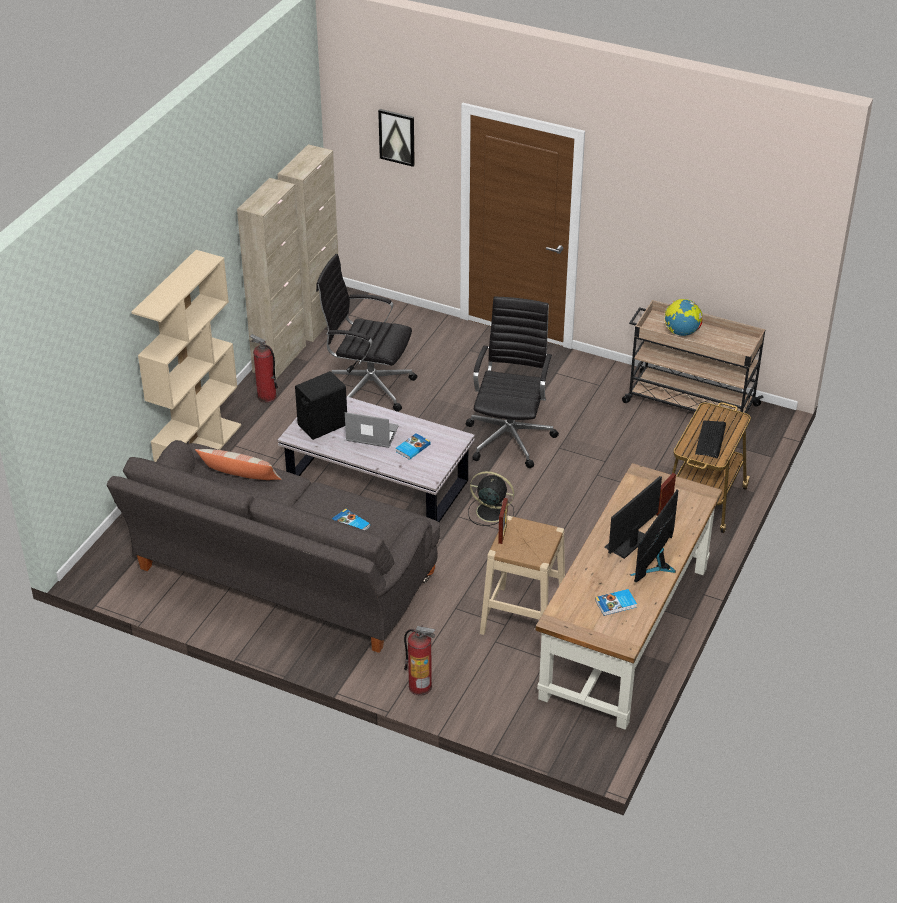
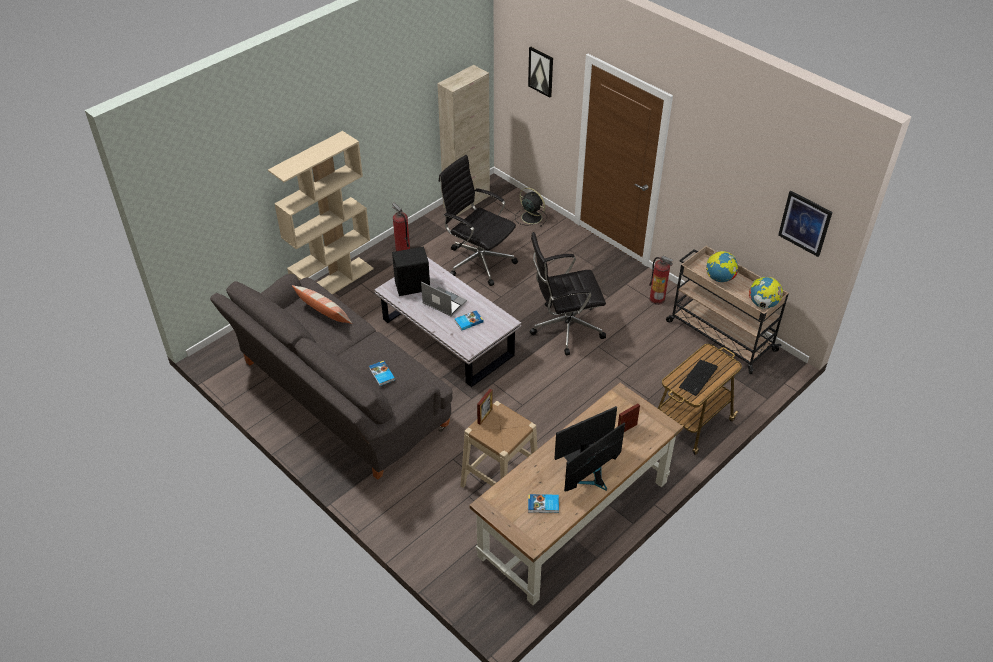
camera: 20 degrees right, 5 degrees up
(279, 359) = (426, 224): beige cabinet -> none
(420, 686) = (394, 517): fire extinguisher -> fire extinguisher (657, 299)
(490, 511) = (519, 385): black fan -> black fan (530, 217)
(510, 437) = (564, 328): black office chair -> black office chair turned 135 degrees counterclockwise
(741, 349) = (762, 304): none -> globe
(772, 243) = (805, 223): none -> picture

